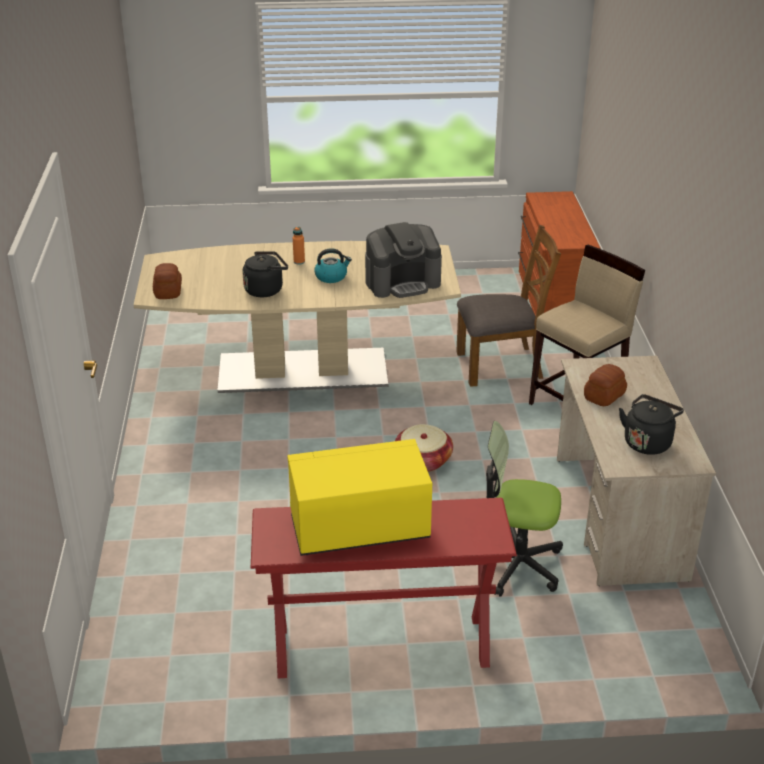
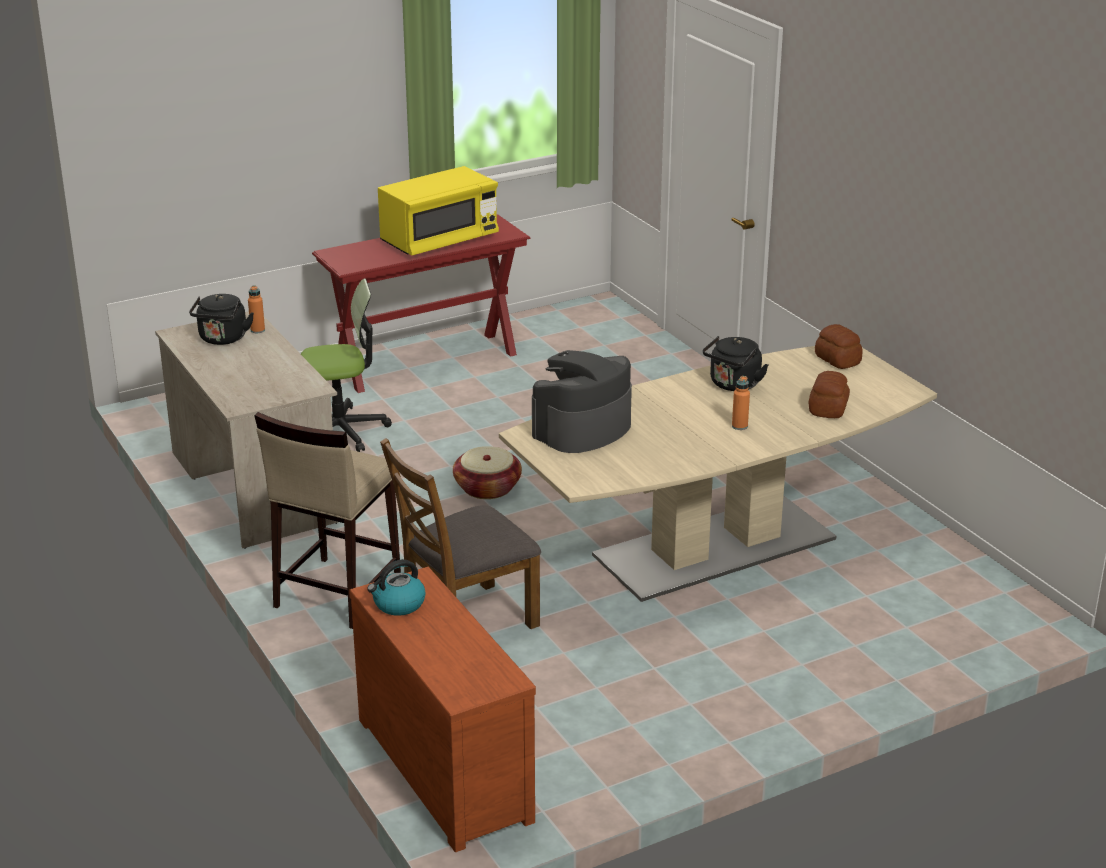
camera: 155 degrees right, 5 degrees down
(331, 277) = (676, 417): kettle -> kettle (398, 604)
(603, 396) = (277, 366): bread -> bread (829, 408)
(611, 445) = (257, 330): none -> orange bottle

